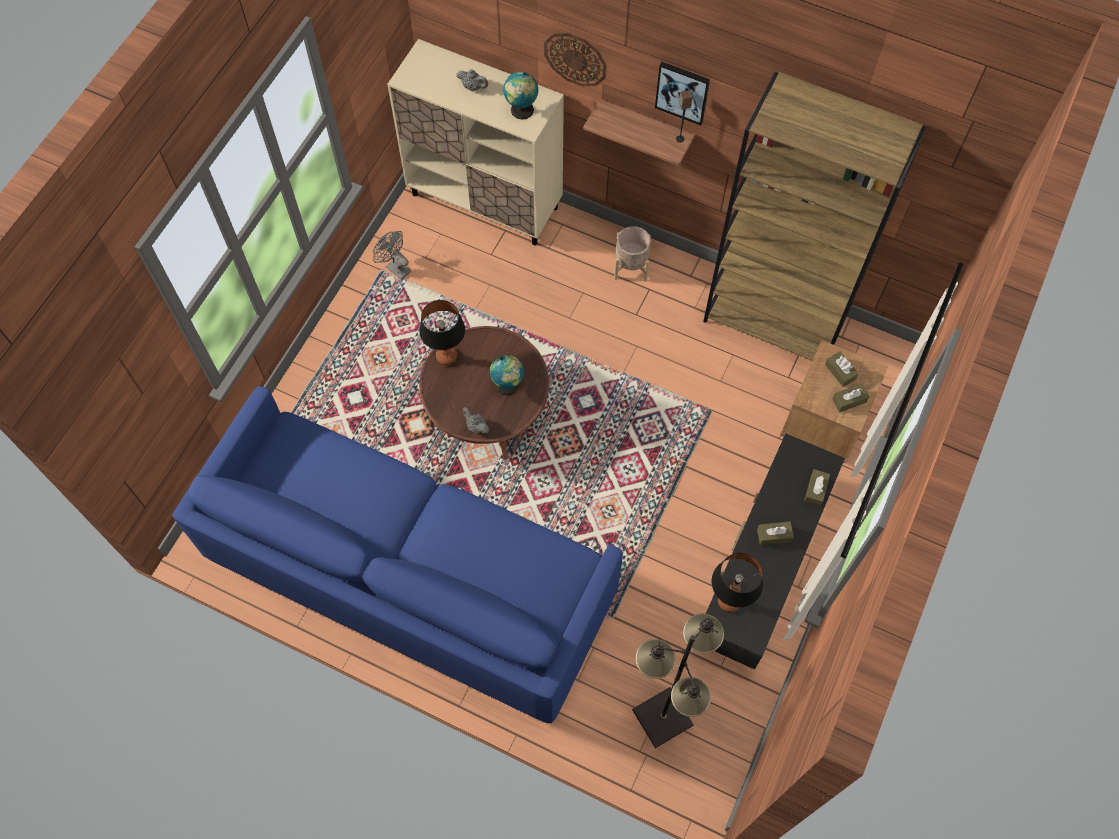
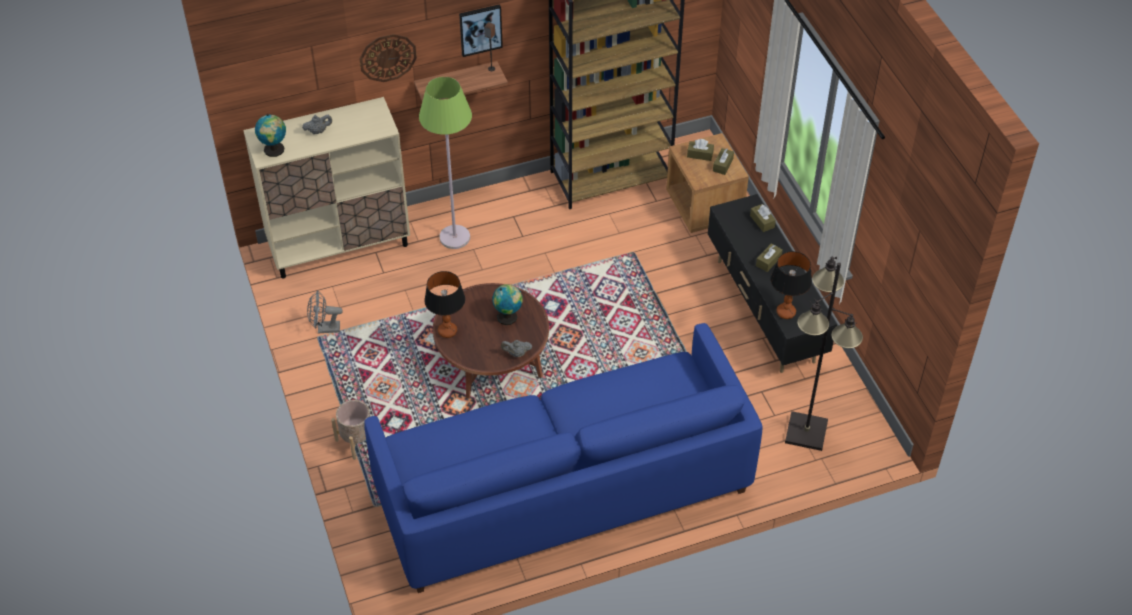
camera: 45 degrees left, 15 degrees down
(521, 111) = (368, 123): globe -> globe (274, 150)
(580, 269) = (455, 237): none -> green floor lamp
(631, 266) = (486, 212): beige planter -> beige planter (357, 441)

